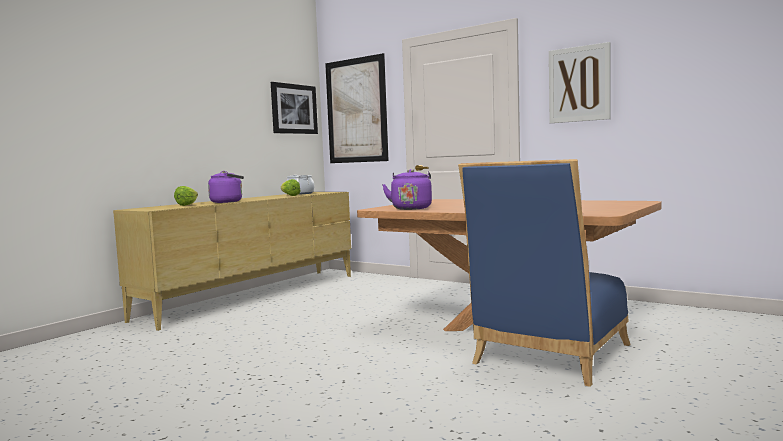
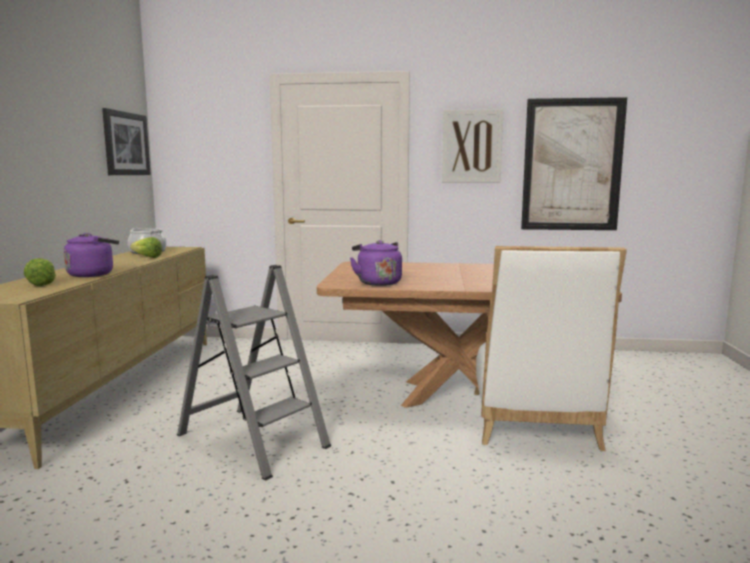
camera: 30 degrees left, 5 degrees up
(297, 334) = (251, 439): none -> grey step ladder
(356, 110) = (204, 150): picture -> picture (572, 165)
(548, 357) = (533, 423): blue chair -> white chair

